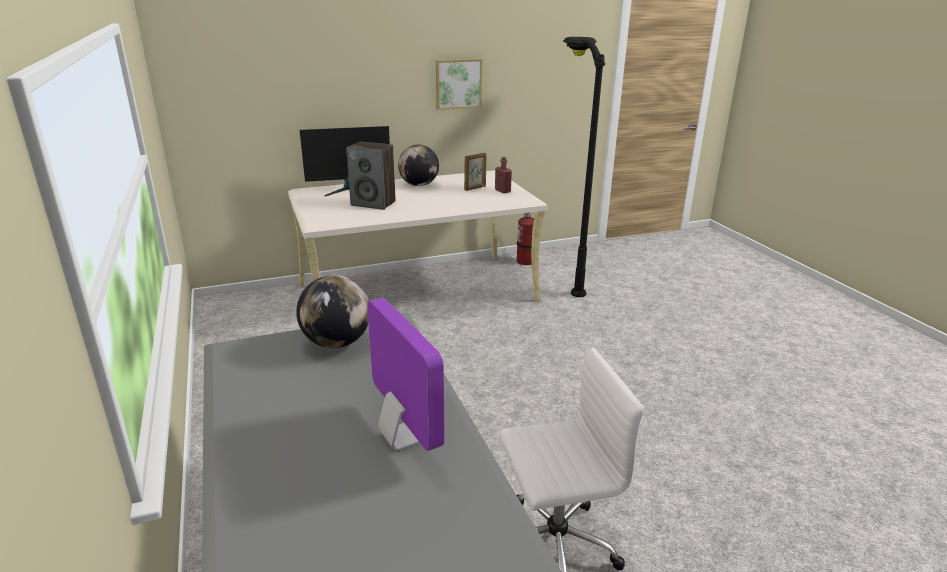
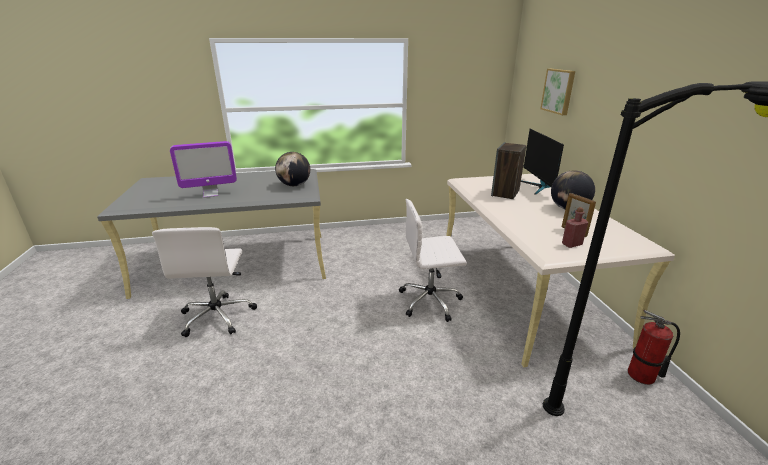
camera: 100 degrees right, 0 degrees up
(452, 345) = (431, 301): none -> white office chair
(458, 83) = (670, 129): picture -> picture (558, 91)

